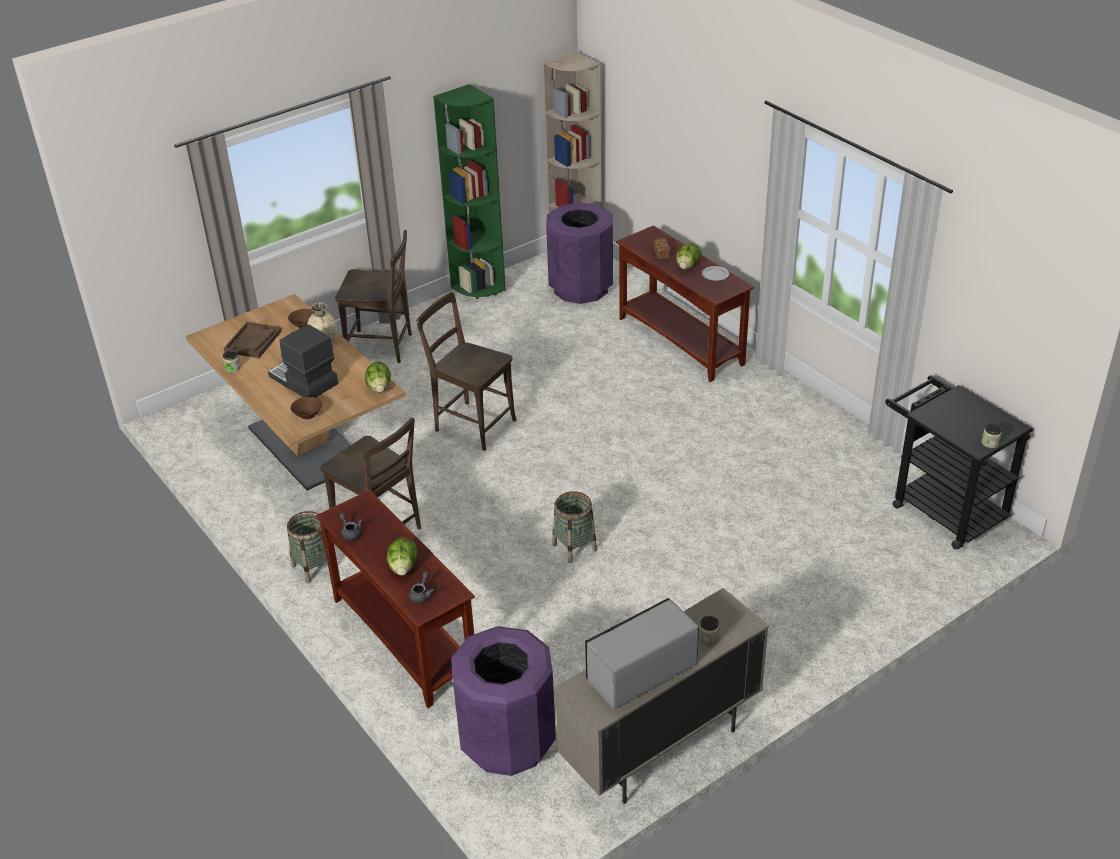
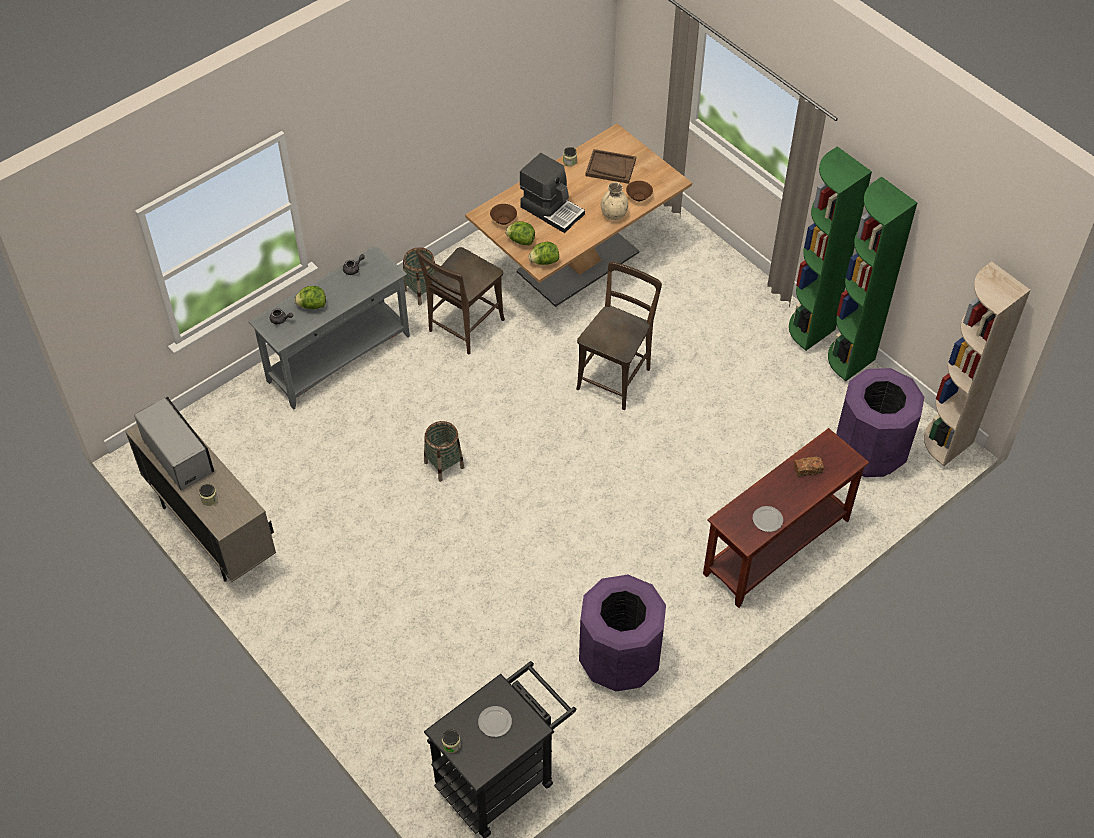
camera: 85 degrees right, 15 degrees up
(303, 381) = (552, 210): coffee machine -> coffee machine turned 90 degrees clockwise
(383, 347) = (734, 295): brown chair -> none
(403, 638) = (339, 358): brown console table -> grey console table
(439, 310) = (807, 332): none -> green bookcase
(508, 742) = (229, 433): purple trash can -> purple trash can (619, 660)
(687, 266) = (782, 494): lettuce -> lettuce (520, 241)
(959, 417) = (494, 722): none -> plate

